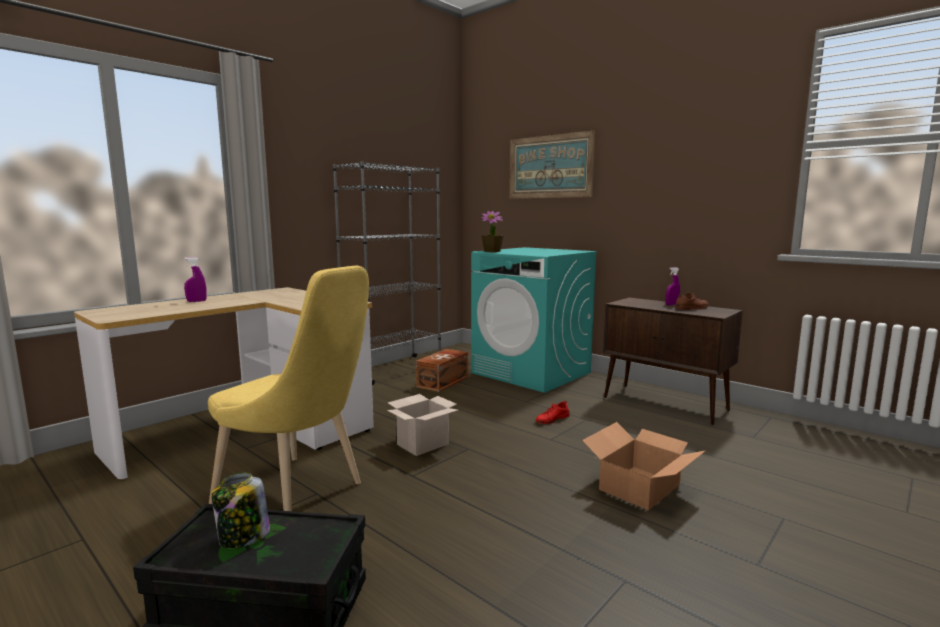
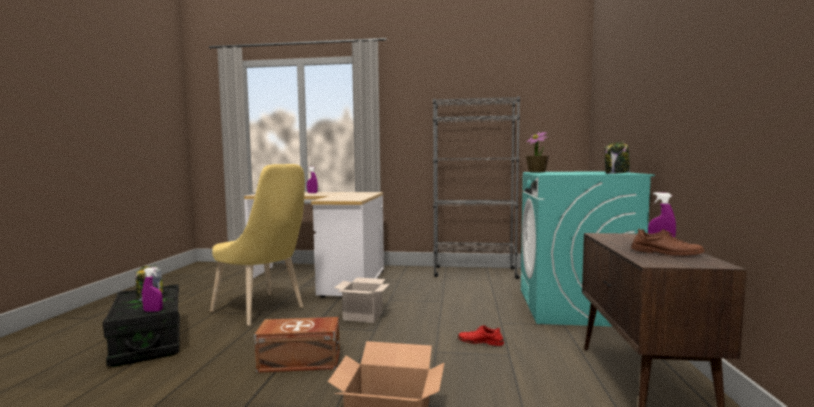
camera: 55 degrees right, 5 degrees down
(297, 495) = (262, 311): yellow chair -> yellow chair turned 45 degrees counterclockwise
(324, 537) = (153, 311): none -> purple spray bottle
(444, 382) = (483, 289): brown storage box -> brown storage box (300, 362)
(550, 167) = (631, 78): picture -> none
(574, 251) = (616, 173): none -> jar

